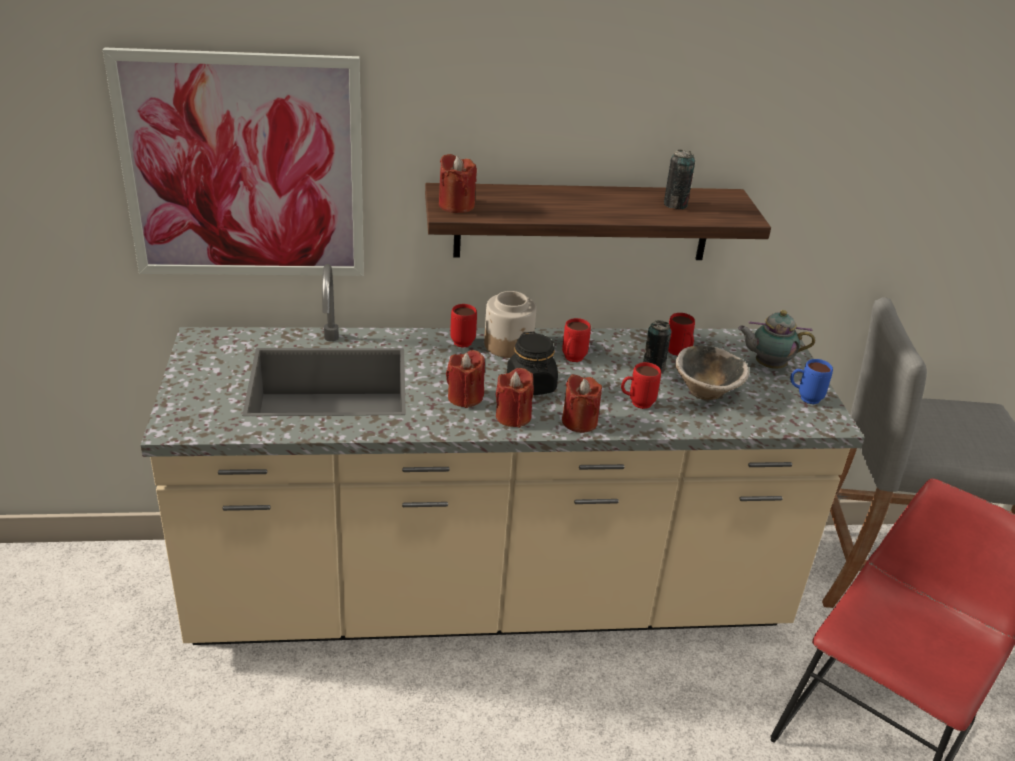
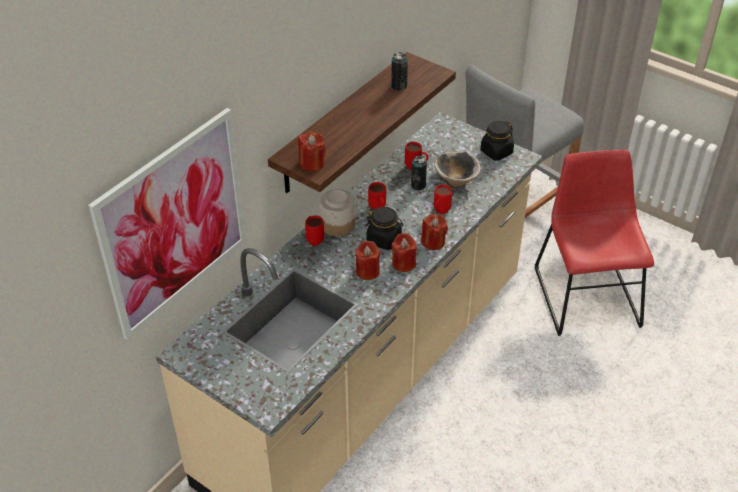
camera: 45 degrees left, 10 degrees up
(767, 365) = (459, 144): teapot -> none
(804, 398) = (496, 152): blue mug -> black jar

